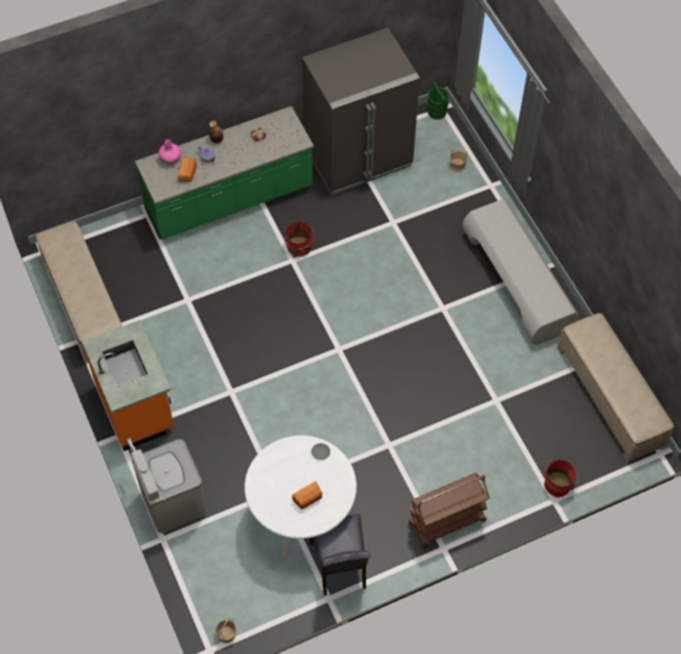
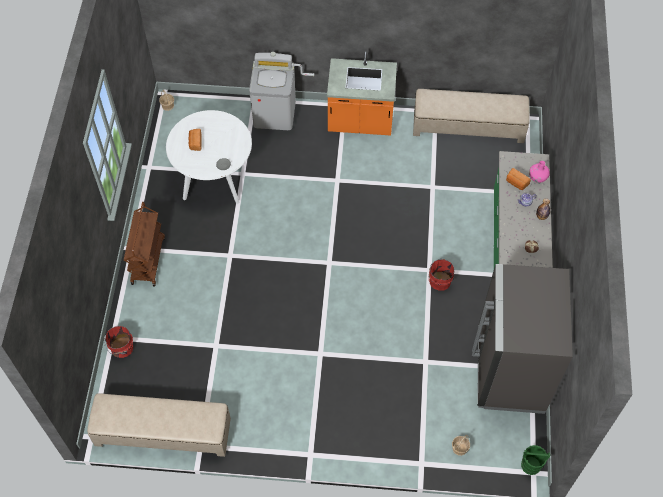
camera: 120 degrees right, 0 degrees up
(340, 566) = (165, 183): grey chair -> none
(517, 280) = (311, 426): grey bench -> none

